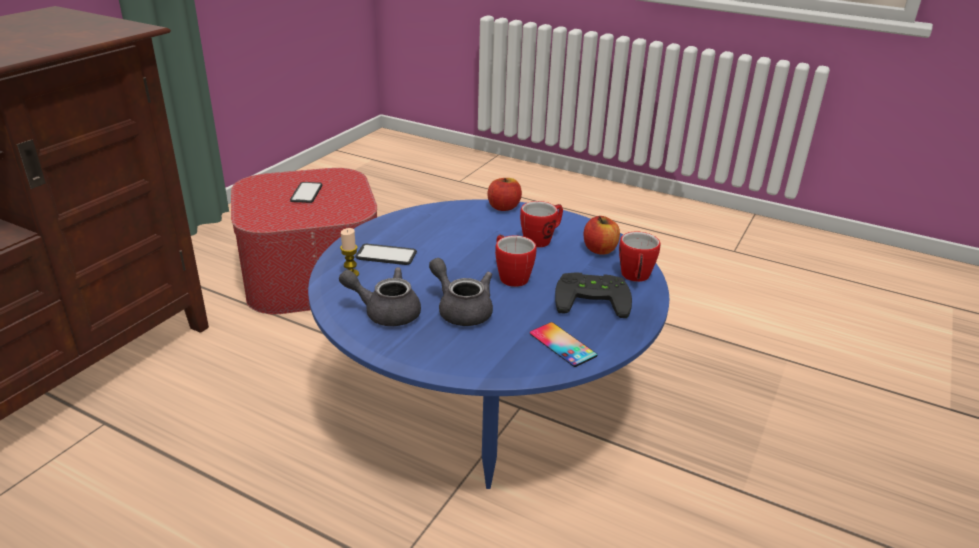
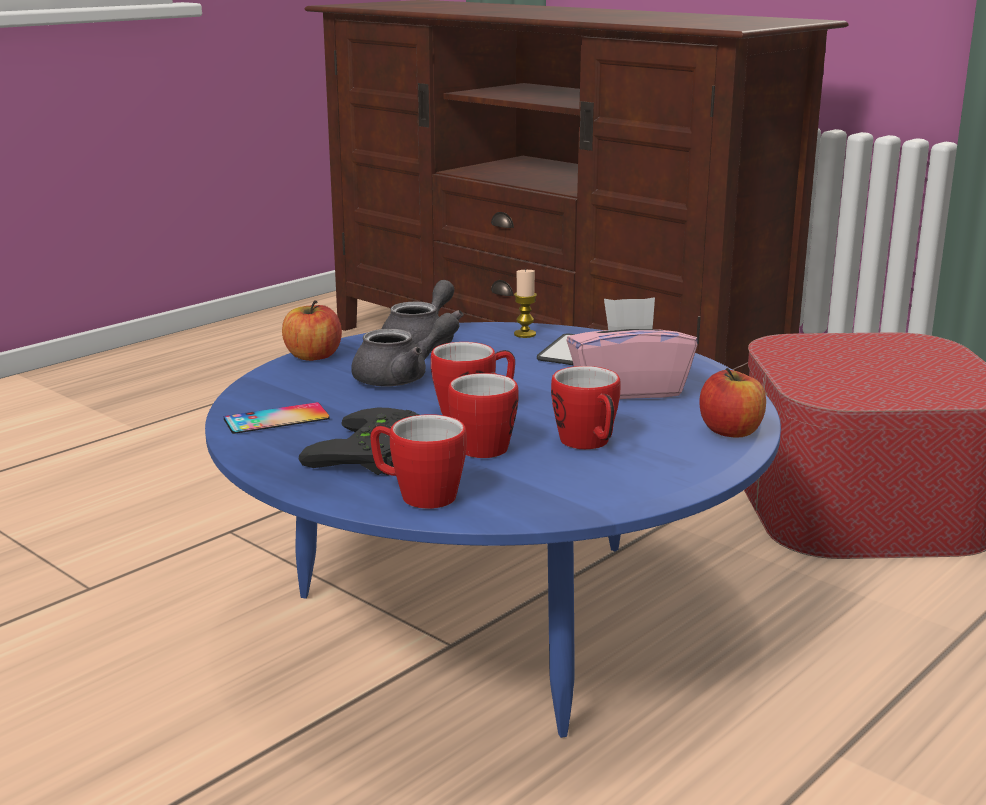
camera: 105 degrees right, 10 degrees down
(306, 193) = (892, 369): phone -> none
(453, 234) = (628, 389): none -> pink tissue box
(559, 267) = (485, 444): none -> mug
(600, 250) = (534, 484): apple -> apple (313, 356)

